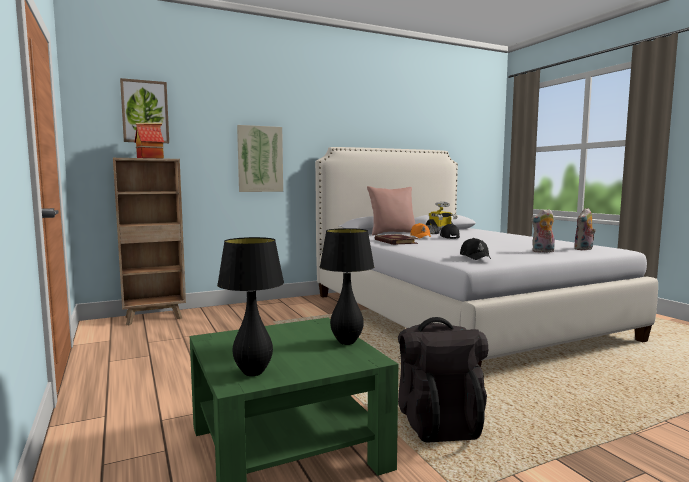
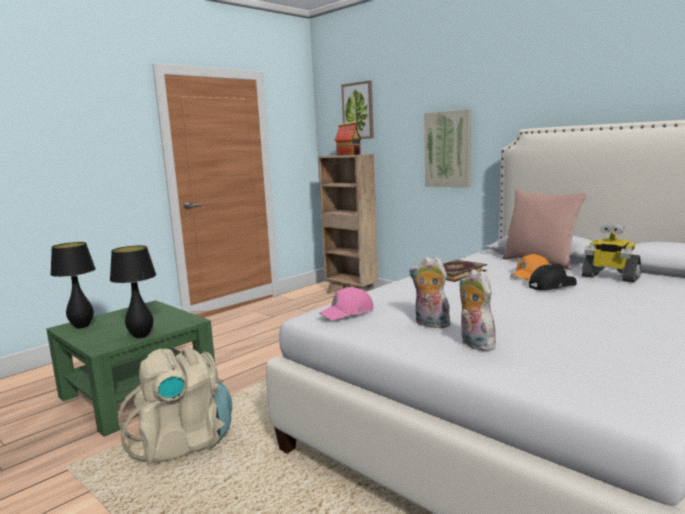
camera: 70 degrees right, 5 degrees up
(438, 421) = (183, 443): black backpack -> beige backpack
(475, 257) = (348, 312): black cap -> pink cap
(584, 249) = (564, 373): plush toy -> plush toy (430, 324)

